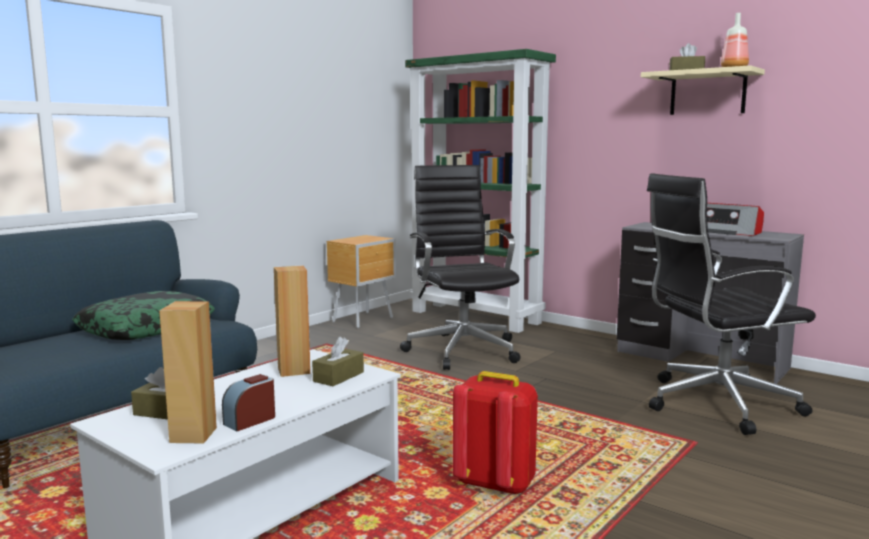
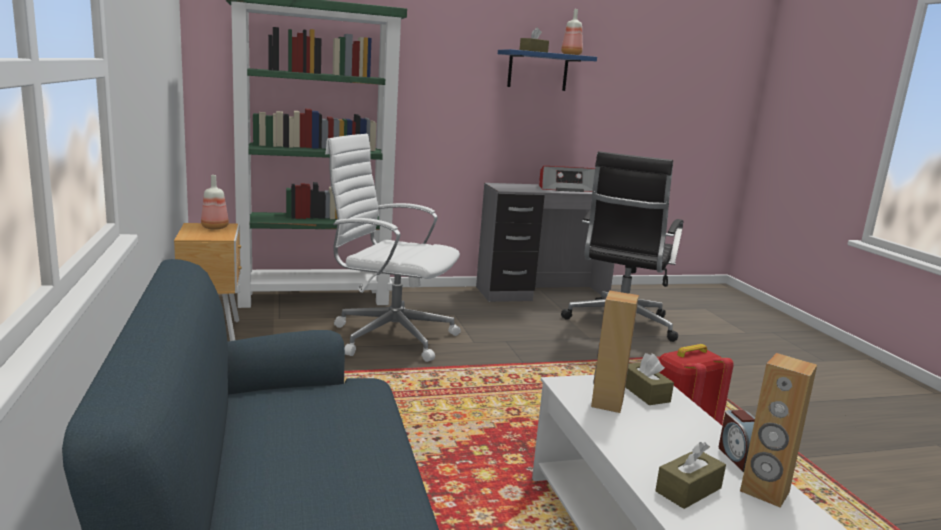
camera: 55 degrees left, 5 degrees up
(146, 328) = (311, 427): pillow -> none
(371, 238) = (214, 227): none -> bottle
(462, 349) = (390, 336): black office chair -> white office chair
(707, 93) = (537, 71): beige shelf -> blue shelf

